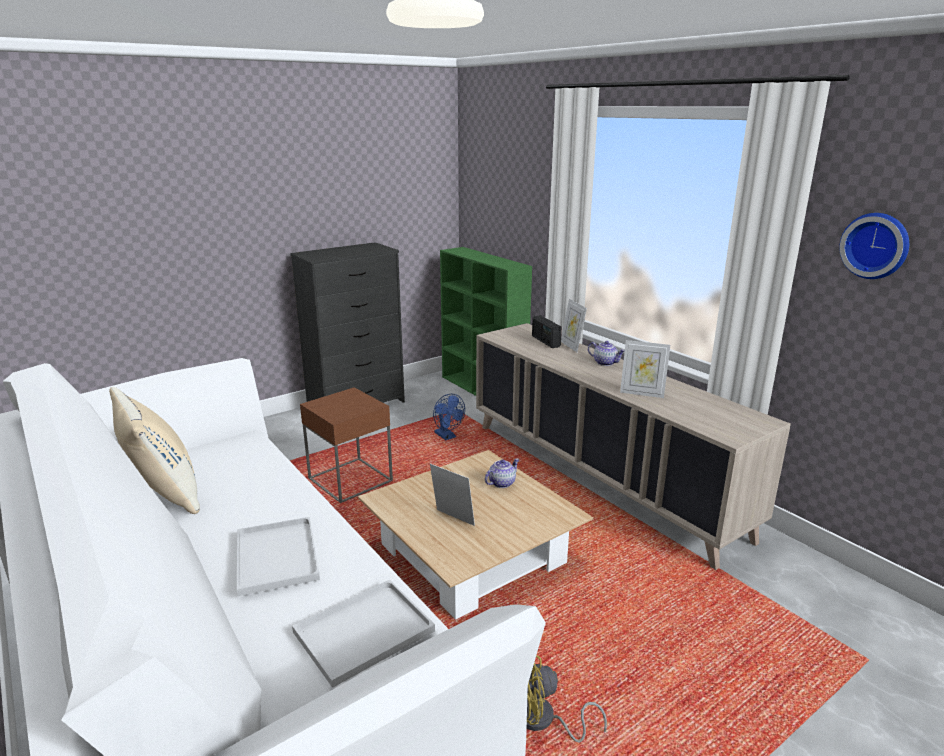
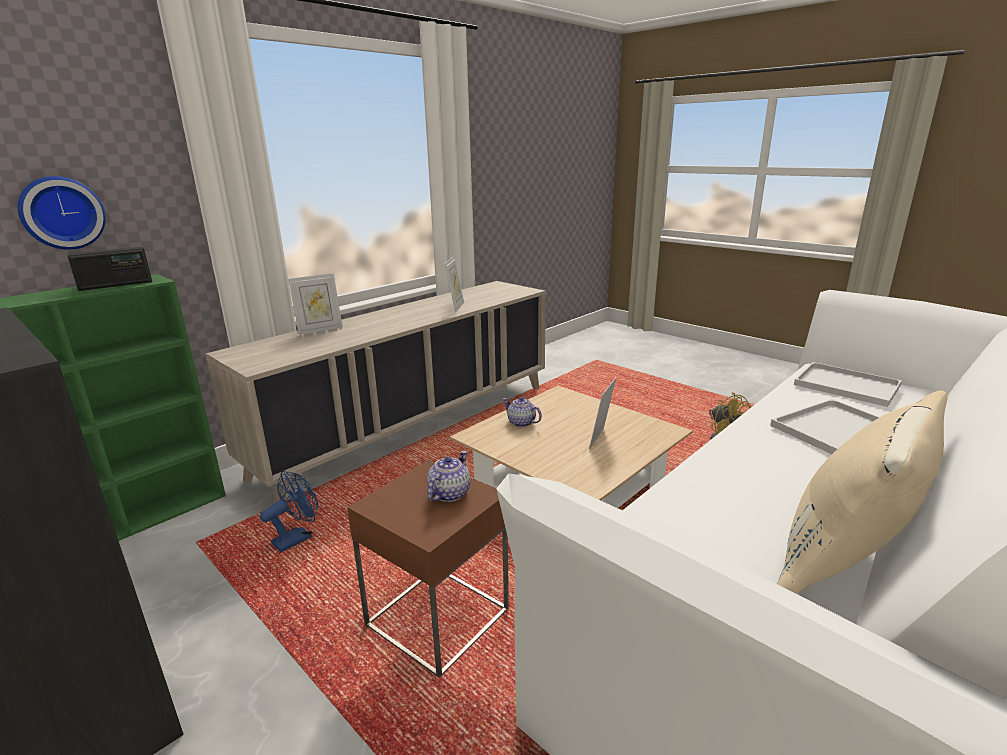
camera: 100 degrees left, 0 degrees up
(545, 341) = (297, 340): radio -> radio (116, 285)
(605, 363) = (377, 317): teapot -> teapot (449, 493)
(876, 245) = (492, 147): wall clock -> wall clock (61, 213)

